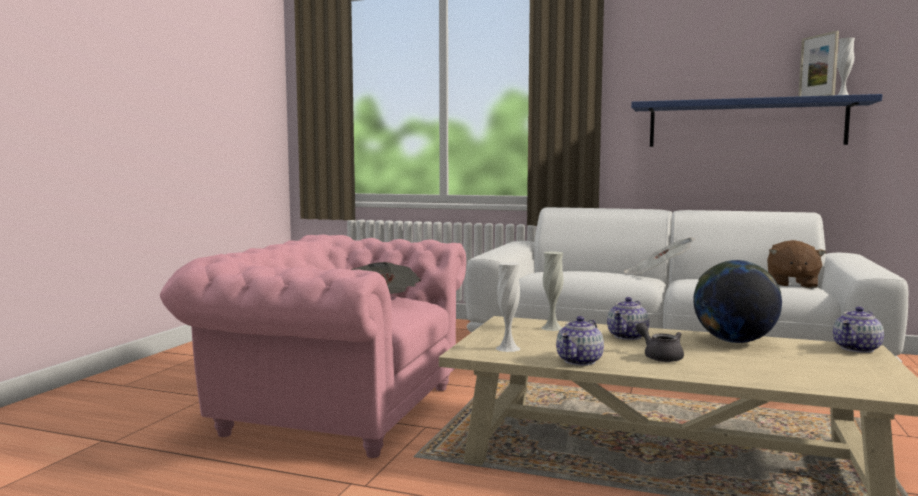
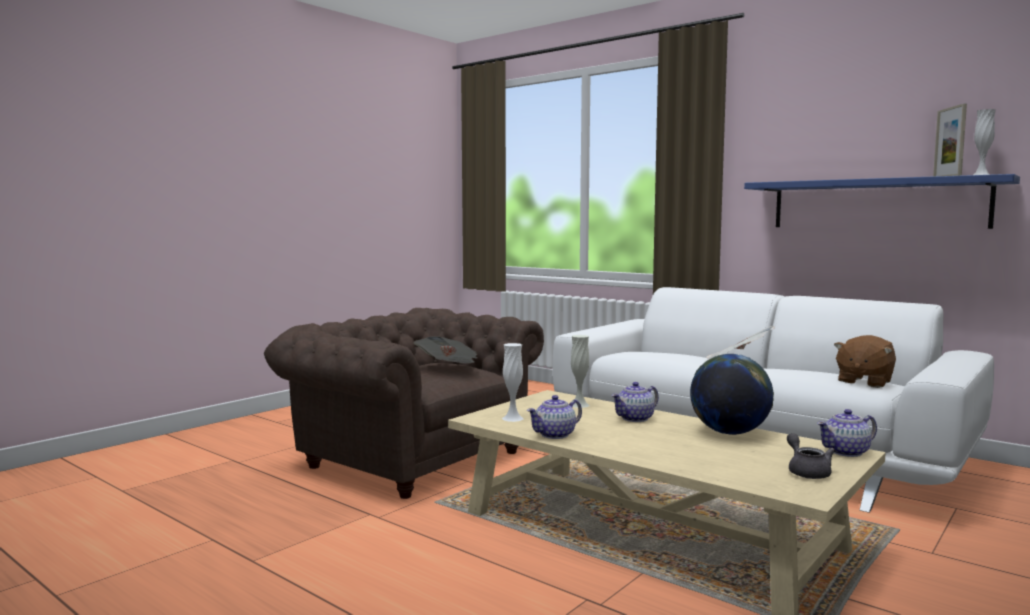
camera: 20 degrees right, 0 degrees up
(334, 408) = (410, 457): pink armchair -> brown armchair
(660, 356) = (632, 438): grey teapot -> grey teapot (807, 472)

